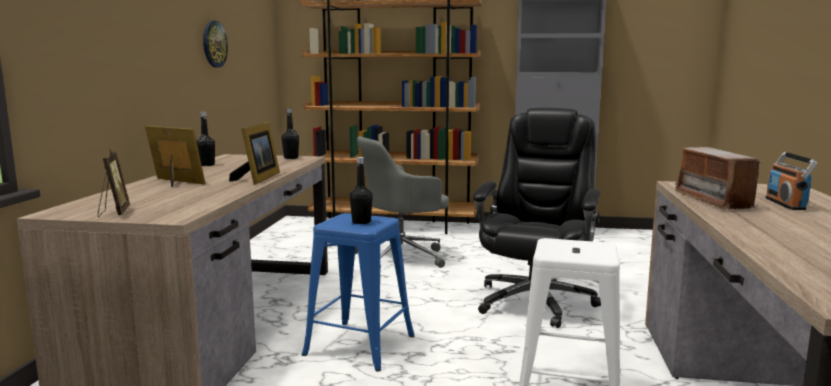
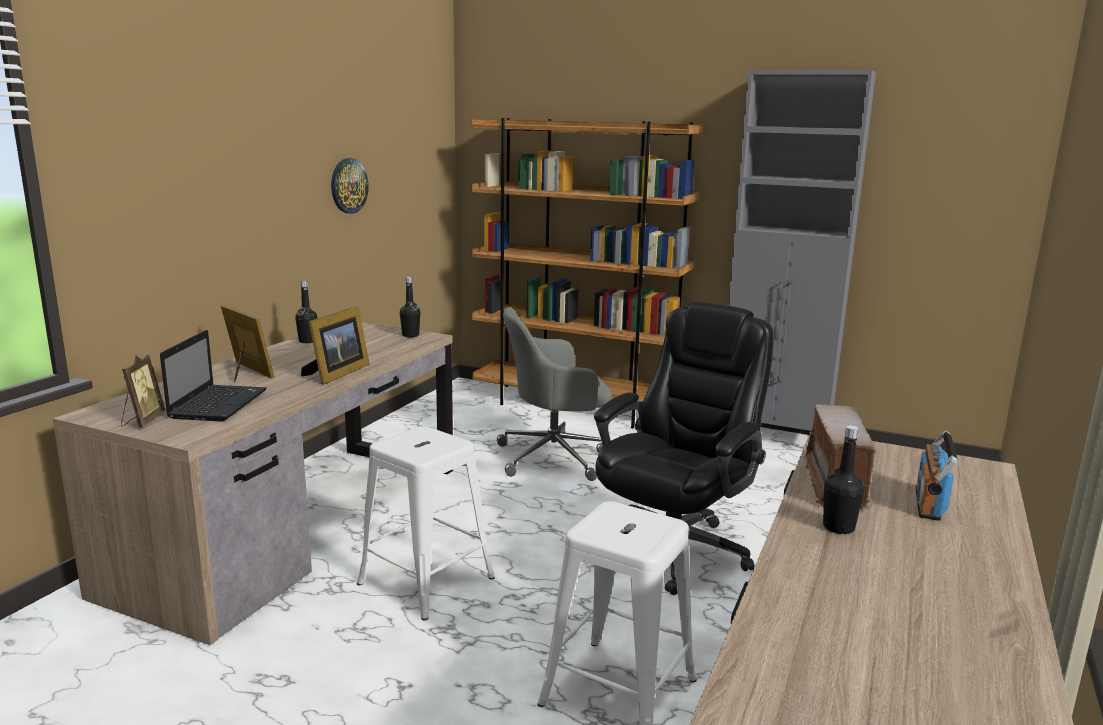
camera: 15 degrees right, 5 degrees up
(174, 199) = (219, 404): none -> laptop
(359, 345) = (426, 580): blue stool -> white stool
(361, 222) = (426, 444): black bottle -> black bottle (838, 527)

